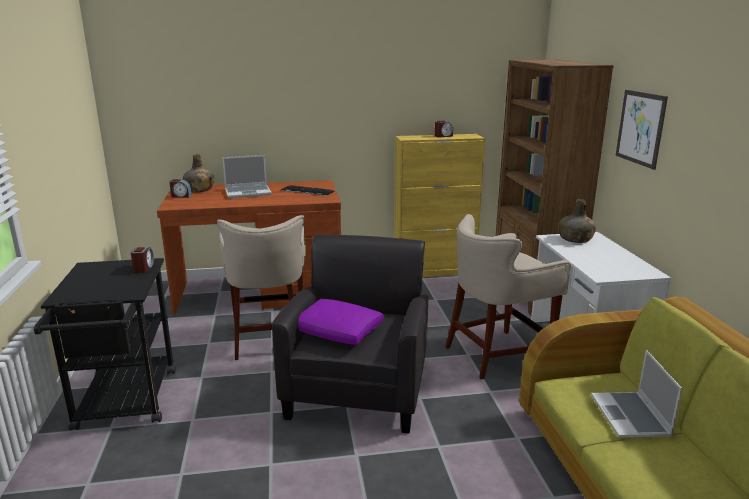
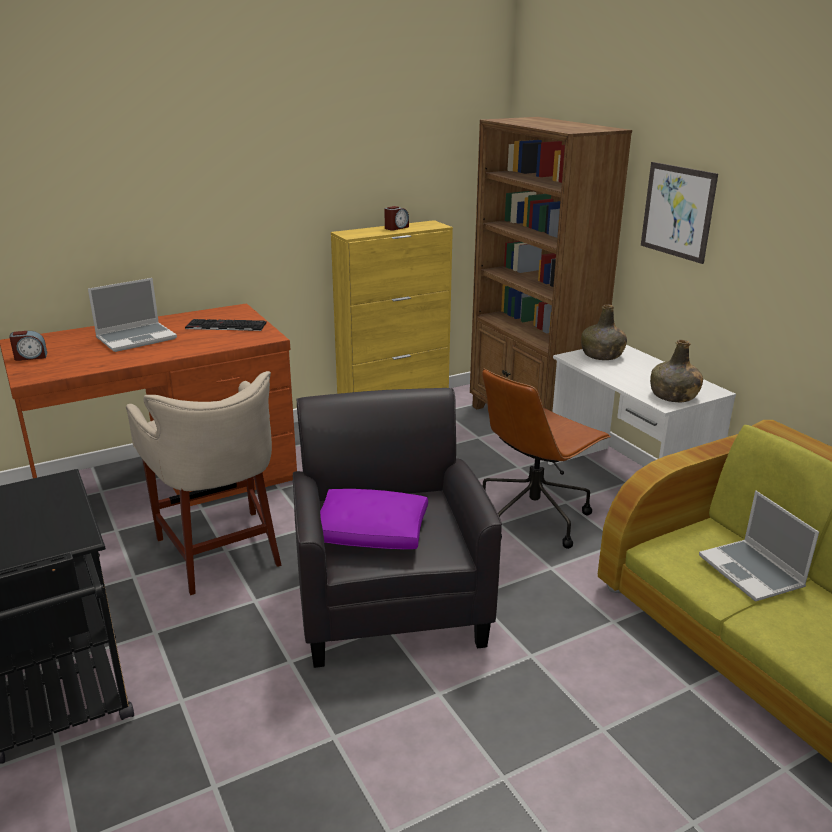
camera: 20 degrees left, 5 degrees up
(144, 268) = (61, 492): alarm clock -> none
(199, 189) = (52, 342): green bottle -> green bottle (673, 396)
(497, 355) = (534, 517): beige stool -> brown office chair

